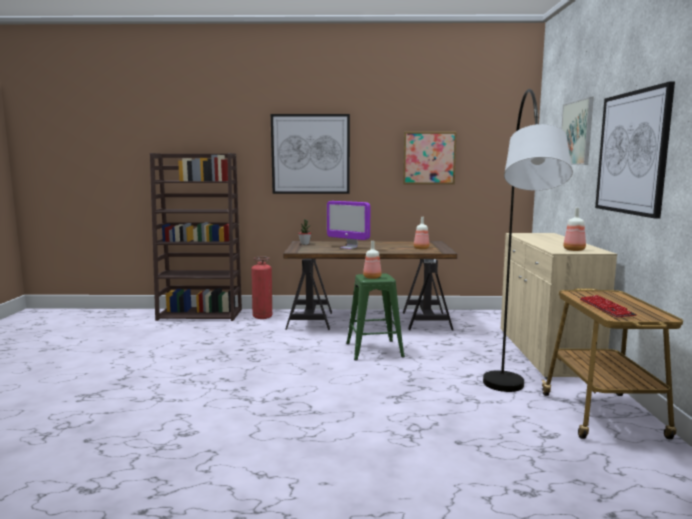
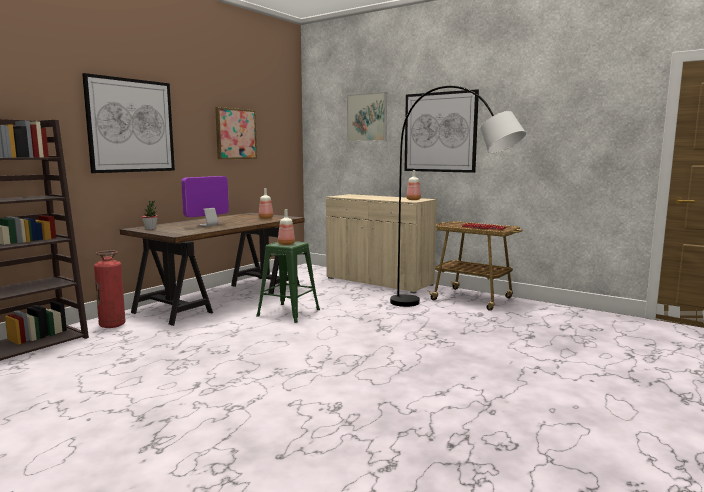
camera: 55 degrees left, 0 degrees up
(348, 247) = (208, 225): monitor -> monitor turned 150 degrees clockwise

